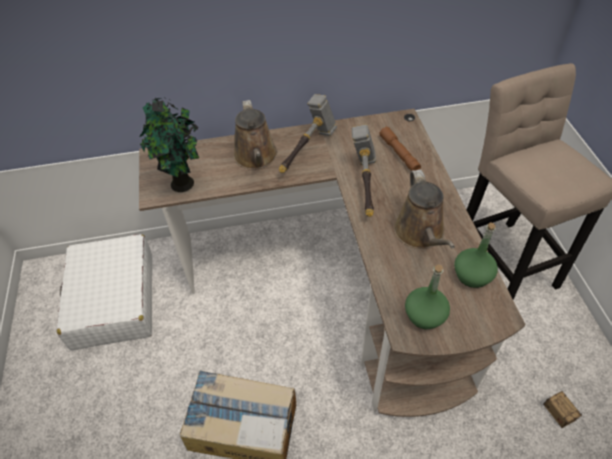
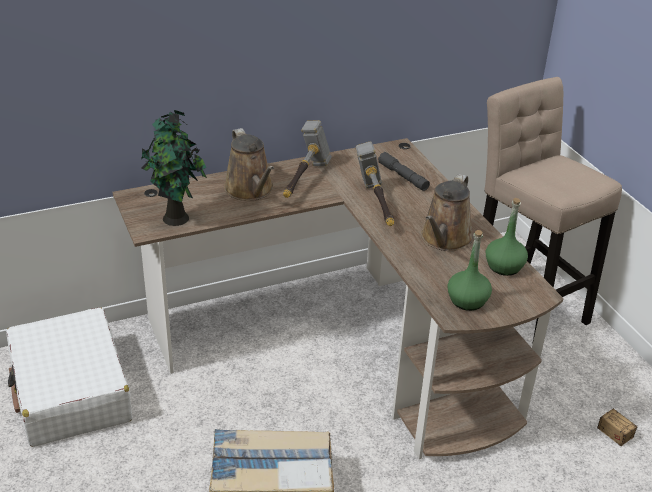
camera: 15 degrees left, 15 degrees down
(399, 154) = (403, 177): brown flashlight -> grey flashlight
(420, 234) = (444, 239): brown watering can -> brown watering can turned 45 degrees clockwise

